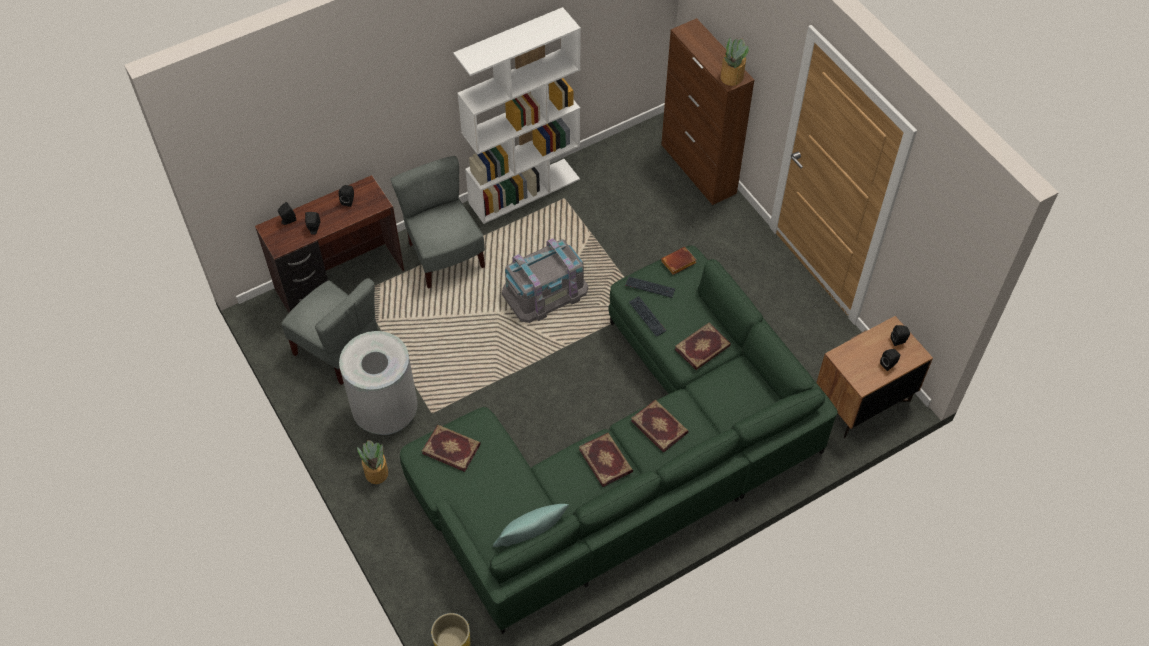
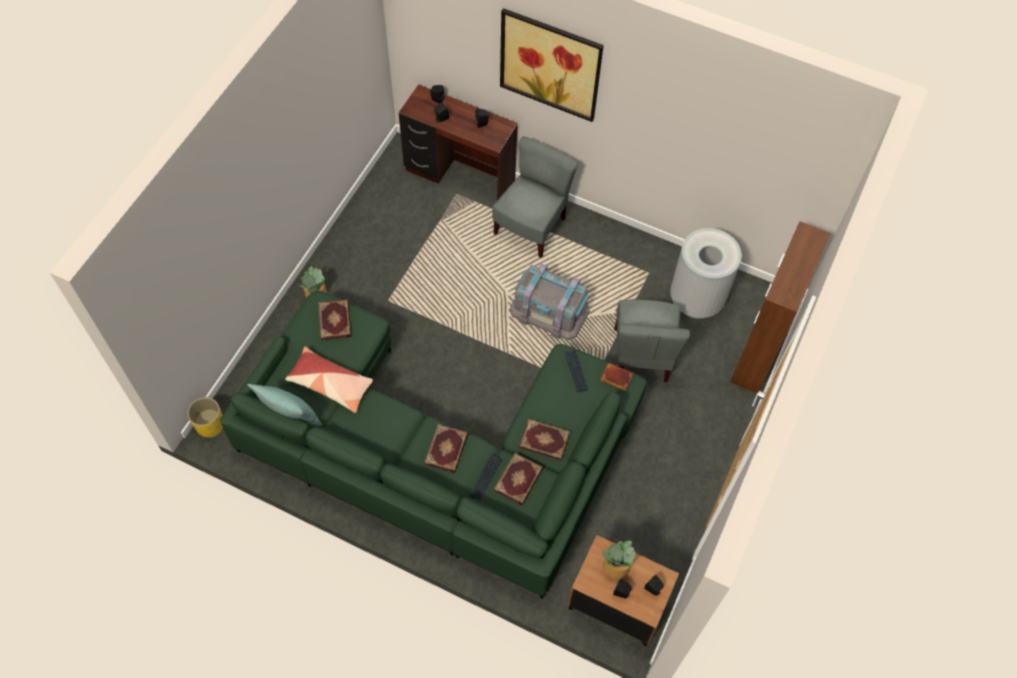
camera: 55 degrees right, 5 degrees up
(338, 350) = (400, 212): grey chair -> grey chair (642, 355)
(385, 412) = (369, 271): grey trash can -> grey trash can (696, 299)
(388, 85) = (550, 64): none -> picture
(520, 488) = (331, 384): none -> pillow
(524, 190) = (634, 242): white bookcase -> none
(606, 460) = (391, 428): book -> book (519, 480)
(647, 317) = (545, 384): keyboard -> keyboard (486, 477)
(731, 77) = (784, 293): potted plant -> potted plant (615, 566)

